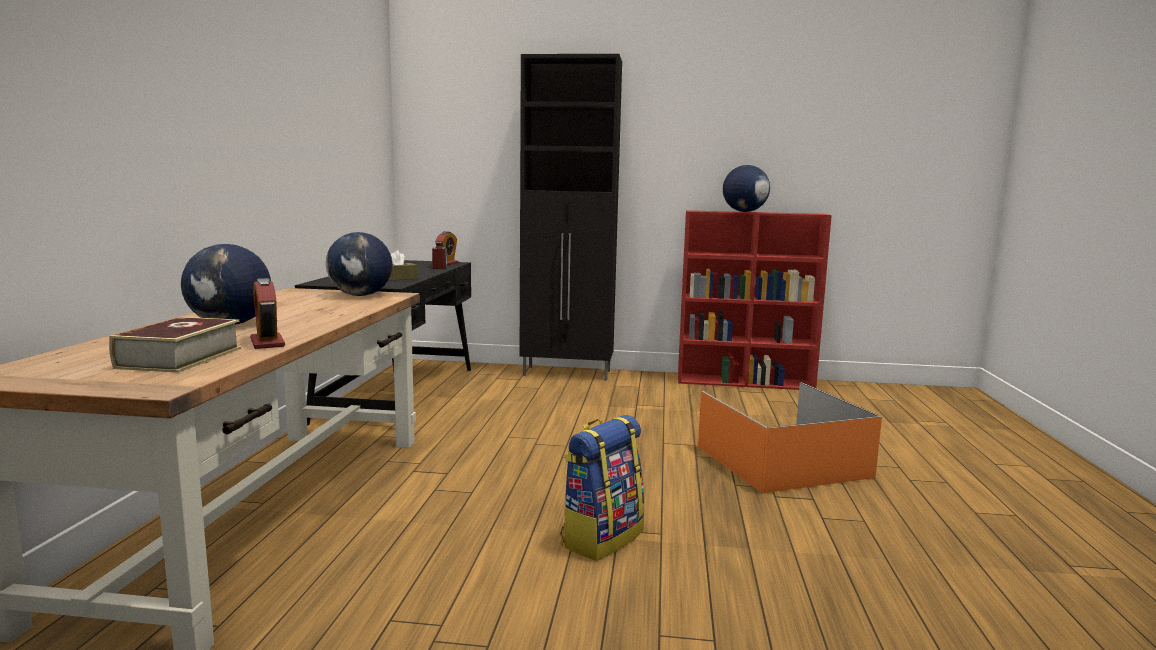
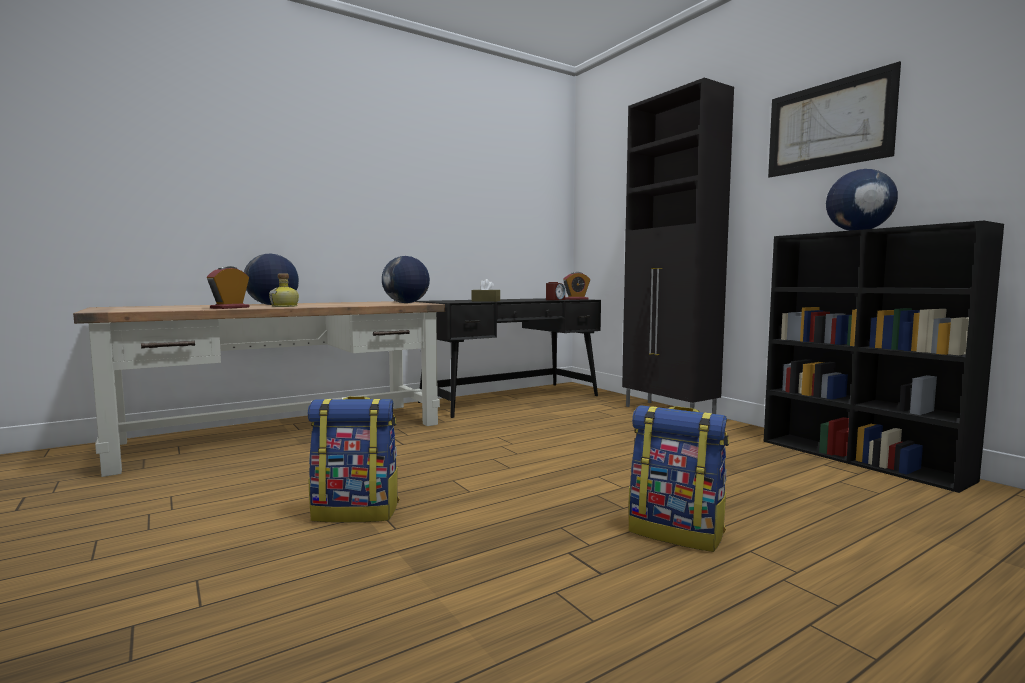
camera: 50 degrees right, 5 degrees down
(180, 358) = (173, 308): book -> none
(308, 327) = (285, 306): none -> bottle
(706, 119) = (828, 125): none -> picture
(746, 382) = (861, 460): red bookcase -> black bookcase
(783, 461) = (677, 532): orange storage box -> backpack

